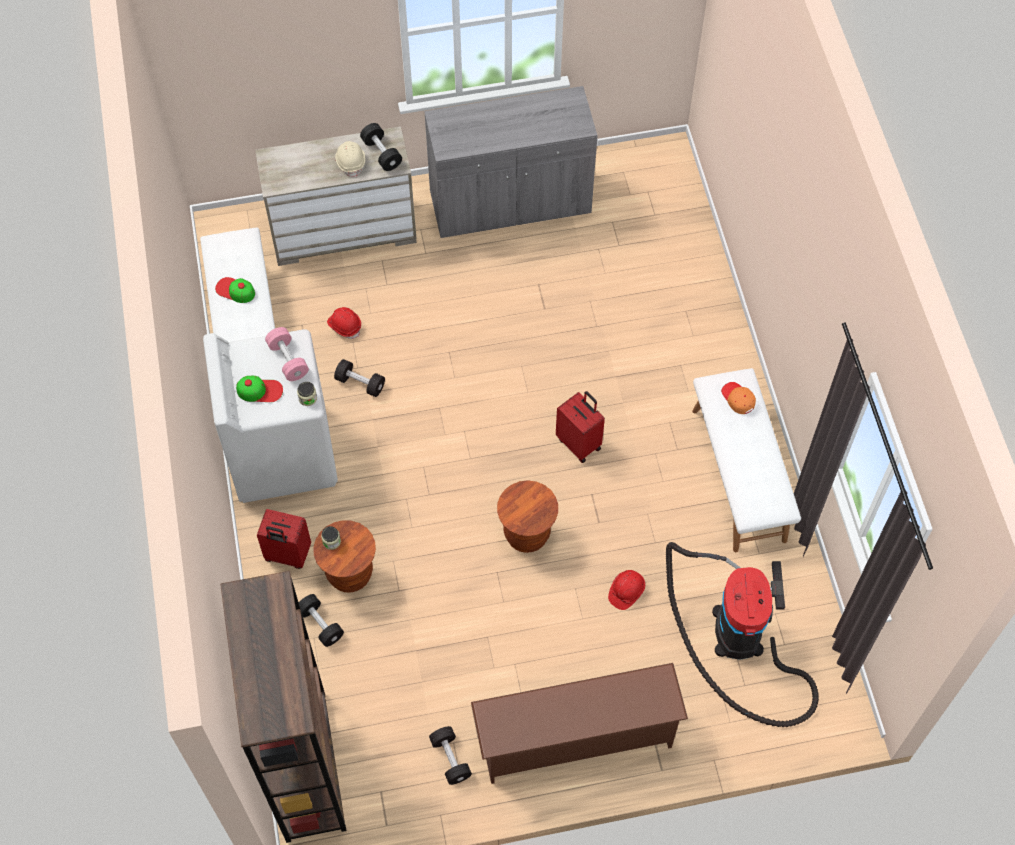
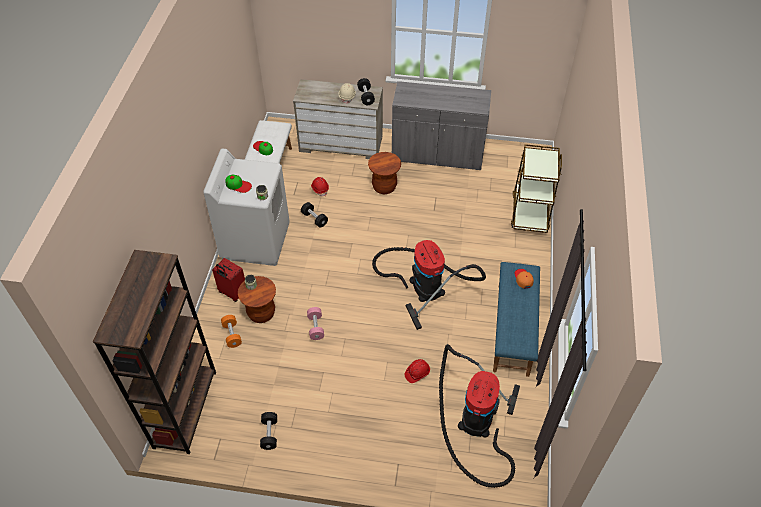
camera: 20 degrees right, 10 degrees down
(288, 360) = (262, 175): pink dumbbell -> pink dumbbell (316, 327)
(320, 624) = (232, 335): black dumbbell -> orange dumbbell
(527, 534) = (371, 323): brown stool -> brown stool (384, 187)
(575, 741) = (348, 449): brown shoe rack -> none
(579, 443) = (424, 284): red suitcase -> vacuum cleaner
(694, 267) = (530, 212): none -> brown cart
(739, 474) = (514, 329): white bench -> blue bench

